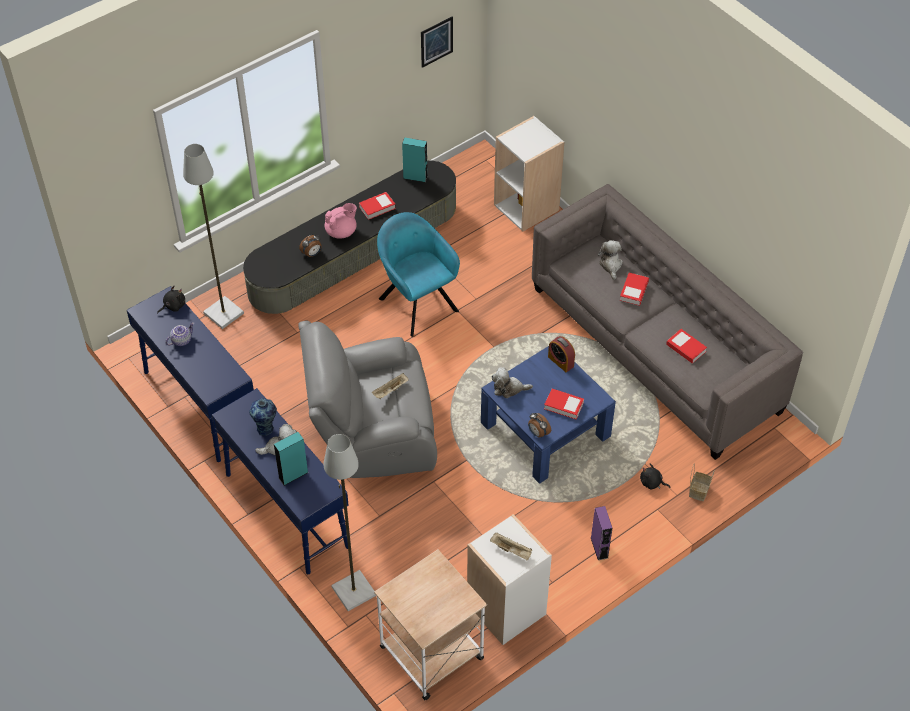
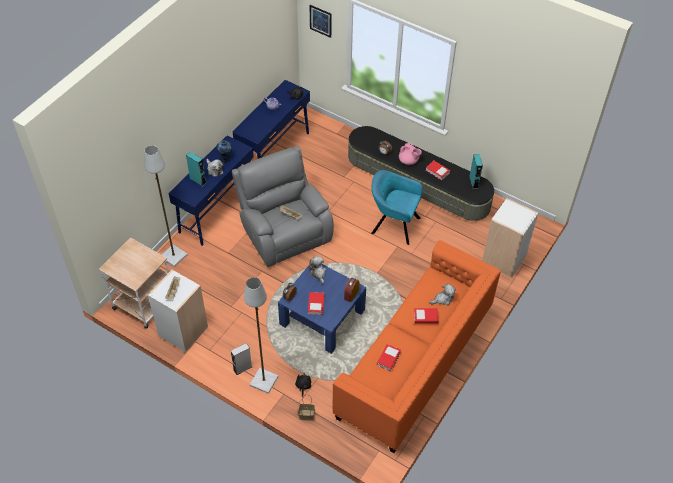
camera: 70 degrees right, 0 degrees up
(223, 313) = (342, 140): grey floor lamp -> grey floor lamp (263, 380)
(416, 302) = (393, 225): turquoise armchair -> turquoise armchair turned 105 degrees counterclockwise
(436, 41) = (534, 123): picture -> picture (320, 21)
(599, 547) = (242, 368): purple speaker -> grey speaker
(654, 350) = (415, 362): grey sofa -> orange sofa

